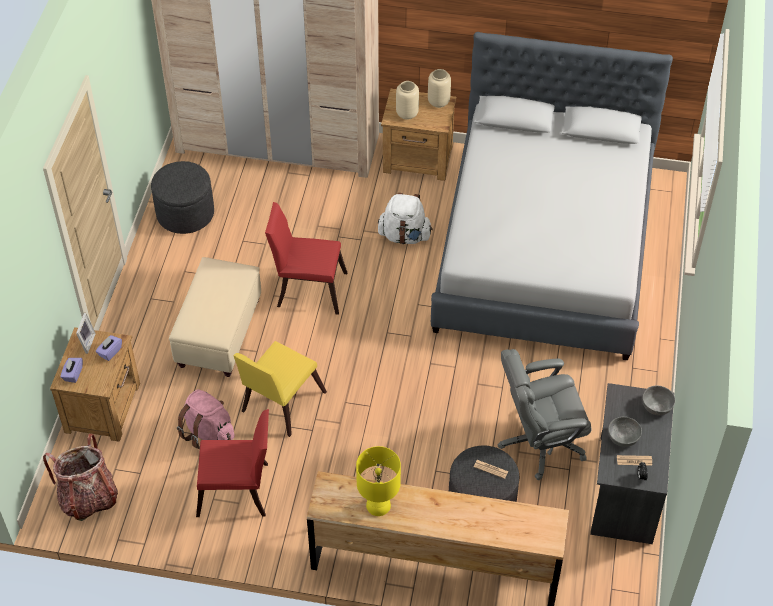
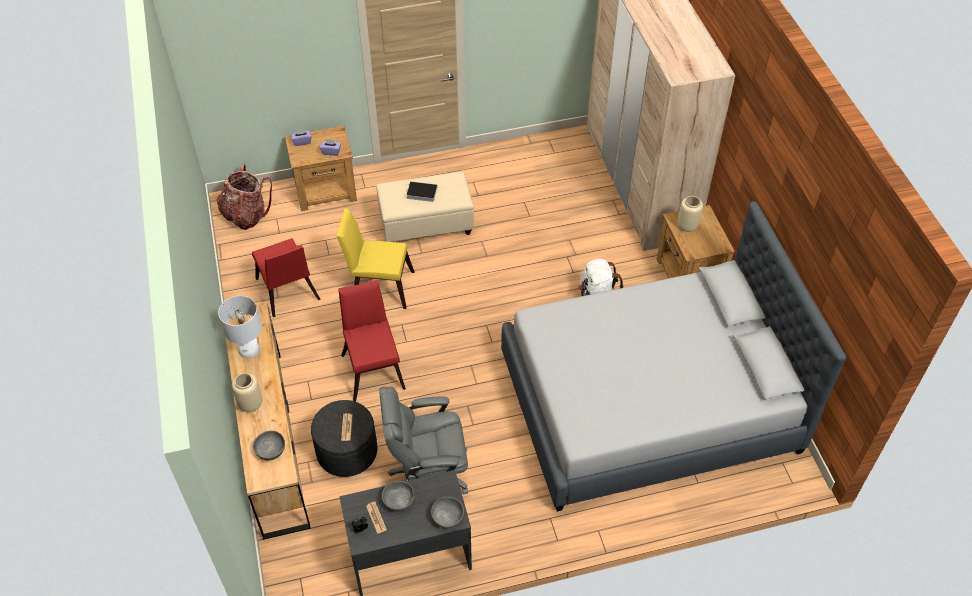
camera: 65 degrees right, 0 degrees up
(86, 342) = (333, 136): picture frame -> none
(185, 213) = (529, 159): grey ottoman -> none
(208, 432) = (332, 255): pink backpack -> none
(212, 302) = (421, 193): none -> book
(307, 288) = (501, 258): red chair -> red chair (373, 367)
(379, 506) = (249, 350): yellow table lamp -> white table lamp
(439, 102) = (718, 242): beige vase -> beige vase (250, 404)
(520, 522) = (270, 450): none -> grey bowl
(540, 442) = (428, 472): grey office chair -> grey office chair turned 60 degrees counterclockwise

